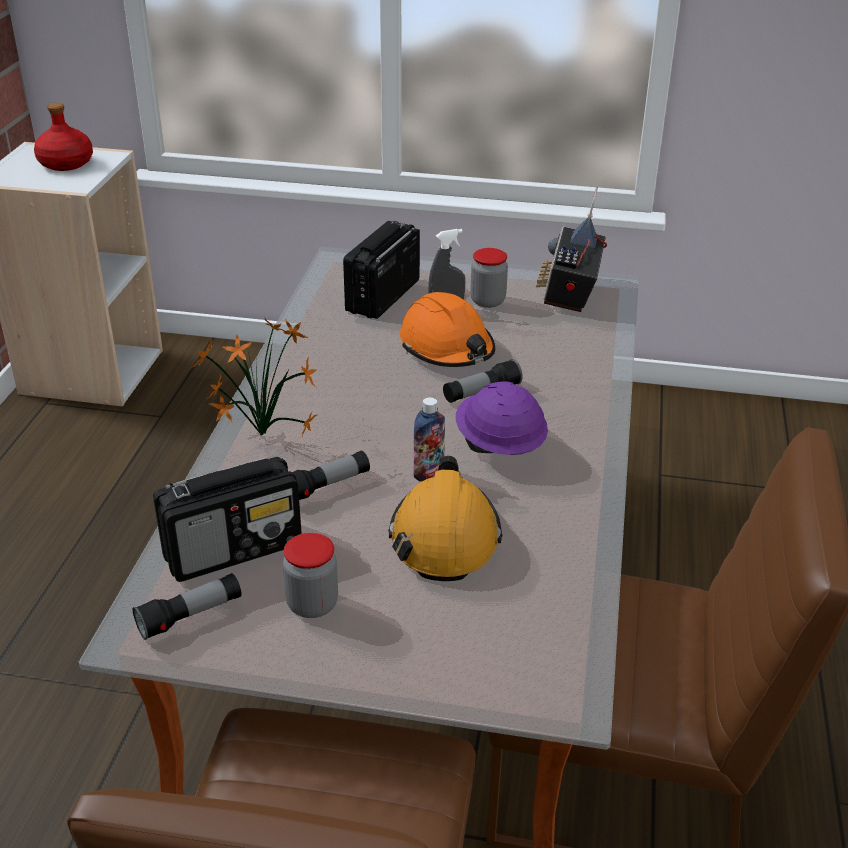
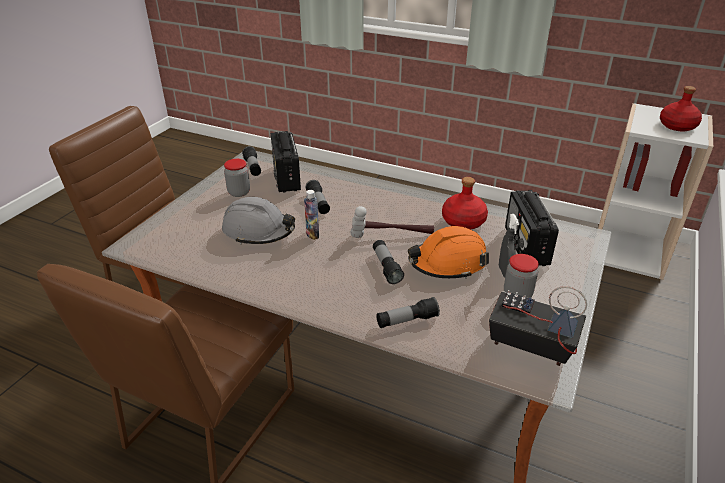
camera: 105 degrees right, 0 degrees up
(259, 434) = (372, 190): potted plant -> none
(336, 342) = (464, 221): none -> red bottle
(382, 296) = (526, 247): radio -> radio turned 135 degrees counterclockwise
(400, 398) = (391, 236): none -> hammer
(444, 536) = (258, 231): orange hard hat -> grey hard hat
(499, 446) = (326, 263): purple hard hat -> none
(580, 366) = (407, 321): none -> flashlight

